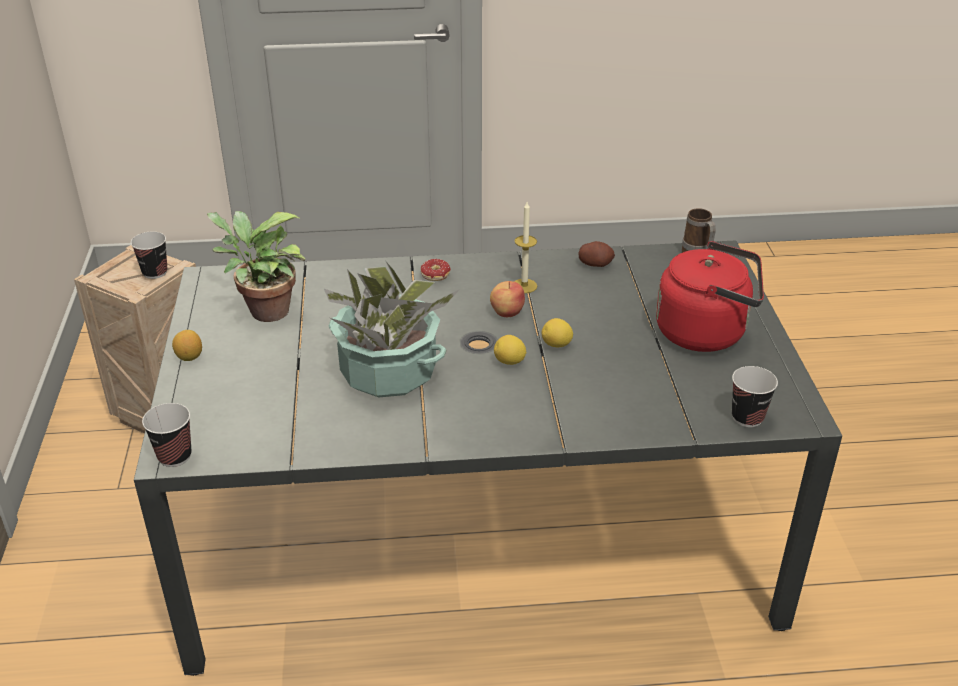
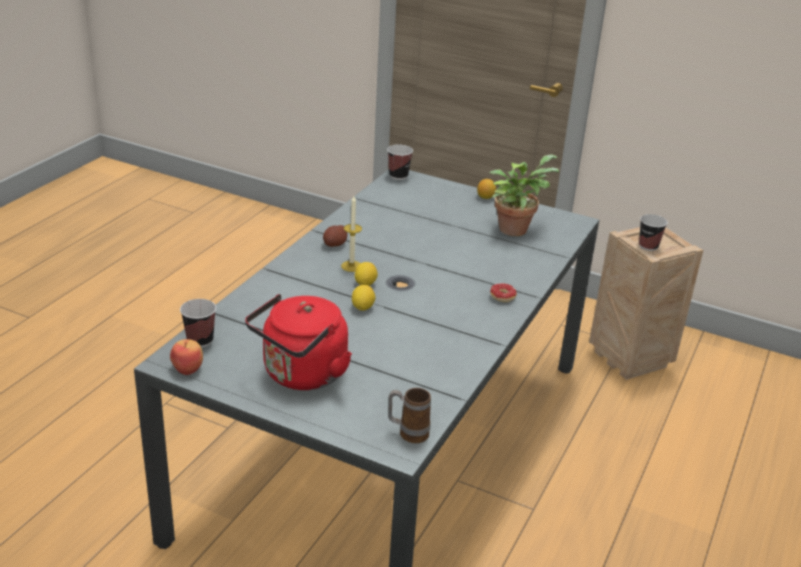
camera: 120 degrees right, 5 degrees down
(388, 372) = (403, 244): potted plant -> none
(507, 312) = (423, 305): apple -> apple (188, 368)
(524, 286) = (450, 326): candle -> candle (351, 266)
(595, 264) = (449, 372): potato -> potato (335, 244)

